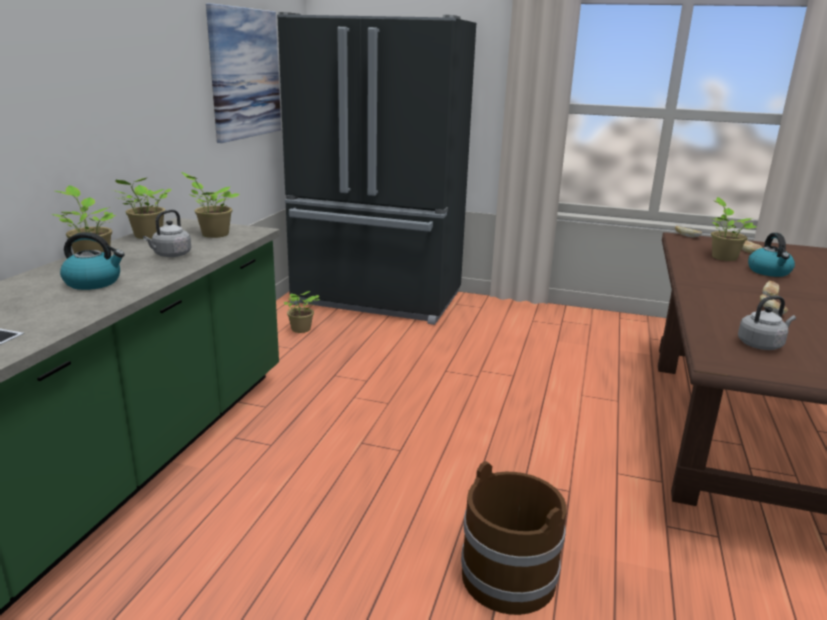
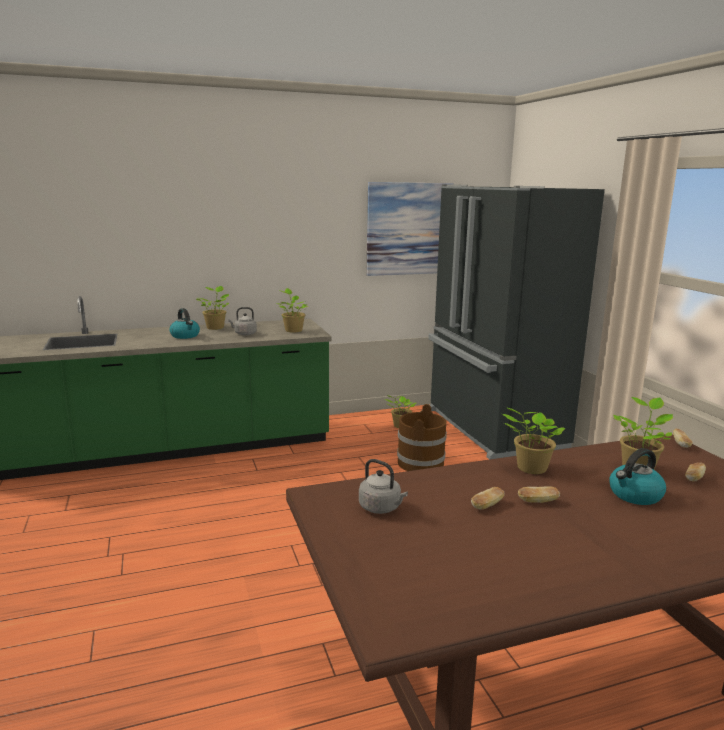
camera: 55 degrees right, 5 degrees down
(147, 236) = (266, 323): potted plant -> potted plant (529, 468)
(507, 577) = (200, 586): brown bucket -> brown bucket (420, 463)

